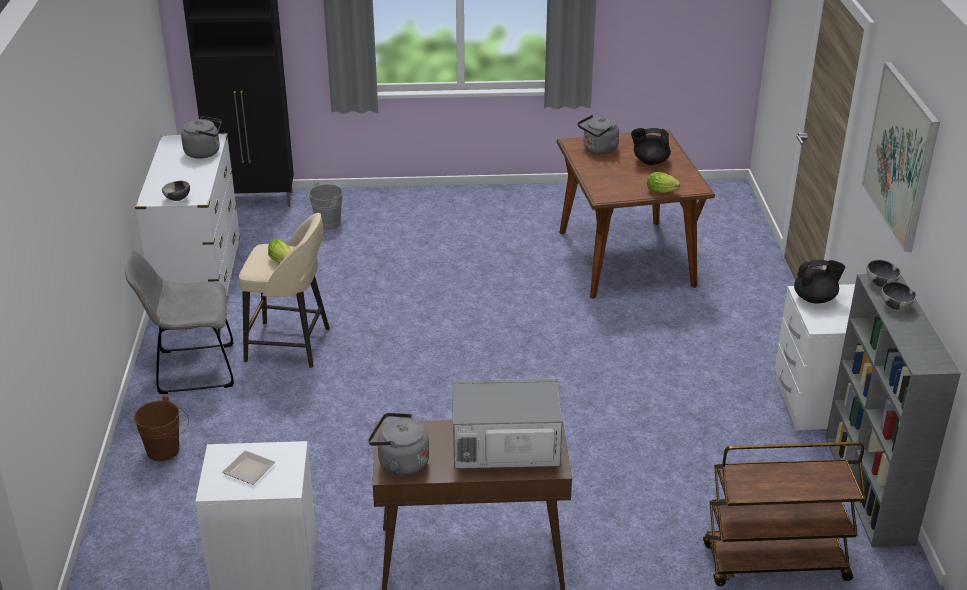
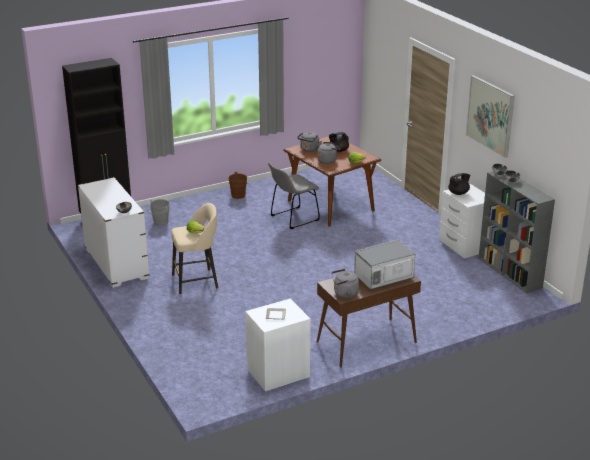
camera: 25 degrees left, 5 degrees down
(166, 451) = (179, 341): brown bucket -> brown bucket (240, 195)
(191, 370) = (154, 304): grey chair -> grey chair (292, 219)
(205, 152) = (113, 188): grey kettle -> grey kettle (328, 160)
(774, 563) = (493, 309): brown cart -> none

